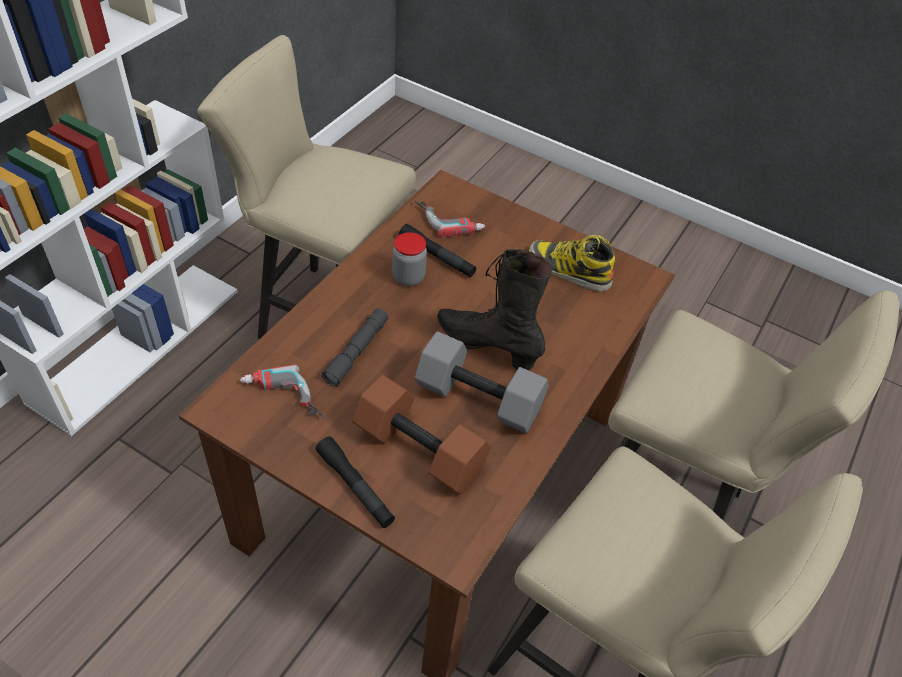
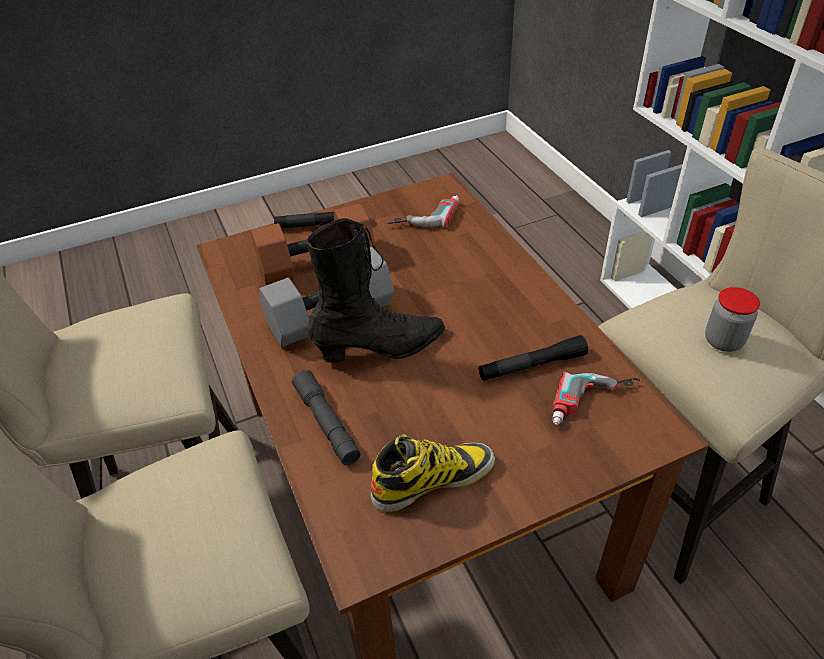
camera: 130 degrees right, 5 degrees down
(357, 352) = (442, 265): grey flashlight -> grey flashlight (326, 423)
(408, 277) = (513, 331): jar -> jar (723, 341)

